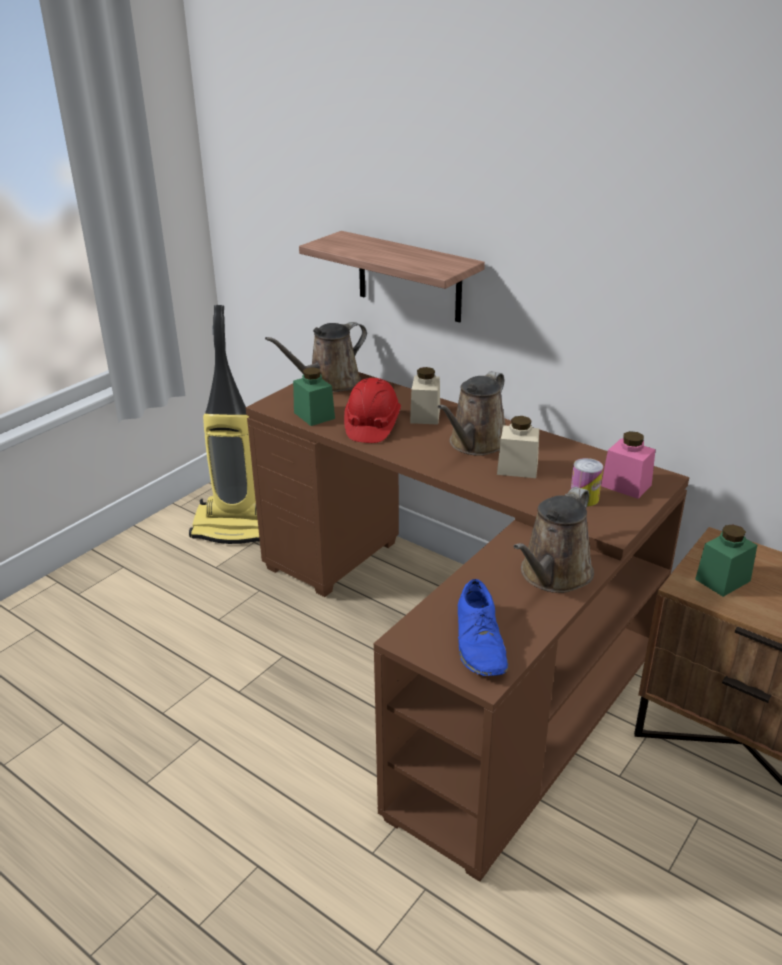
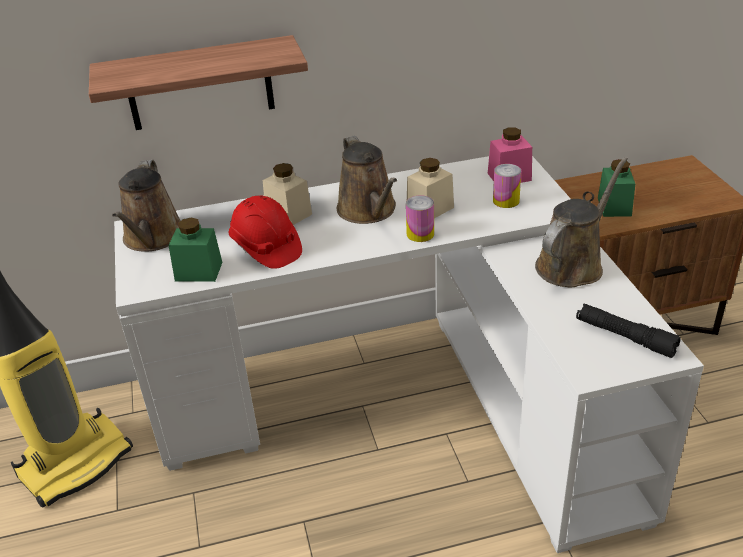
camera: 50 degrees left, 5 degrees up
(457, 647) = (409, 402): brown desk -> white desk
(475, 478) = (420, 234): none -> can
(480, 642) = (625, 337): blue shoe -> black flashlight
(553, 575) = (573, 264): brown watering can -> brown watering can turned 120 degrees counterclockwise

